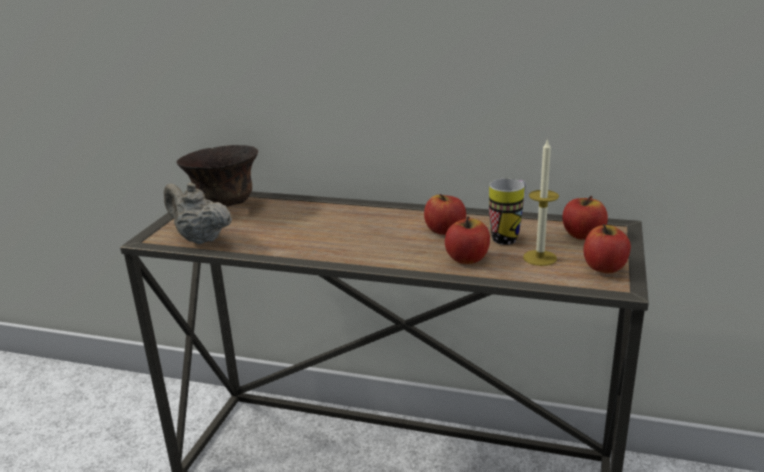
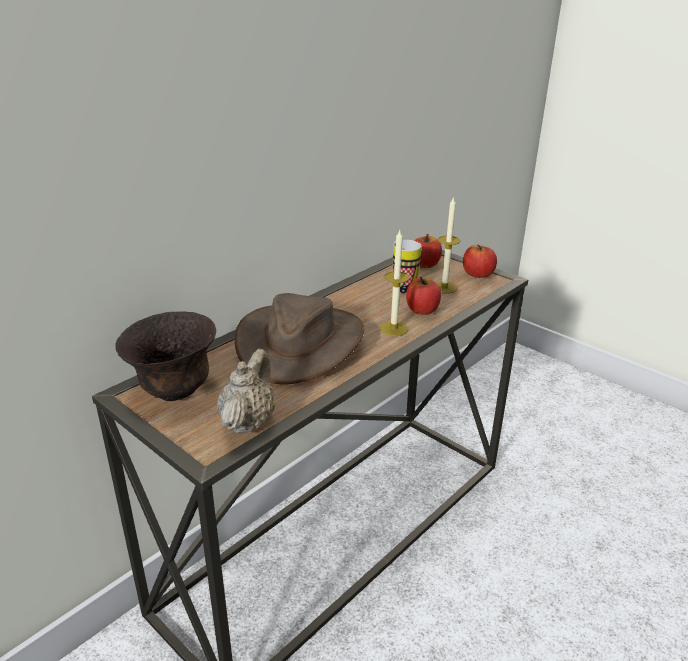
camera: 65 degrees left, 5 degrees up
(200, 239) = (248, 421): beige teapot -> beige teapot turned 135 degrees clockwise
(334, 223) = (300, 342): none -> brown hat
(408, 255) = (394, 328): none -> candle
(445, 231) = (366, 304): apple -> none

